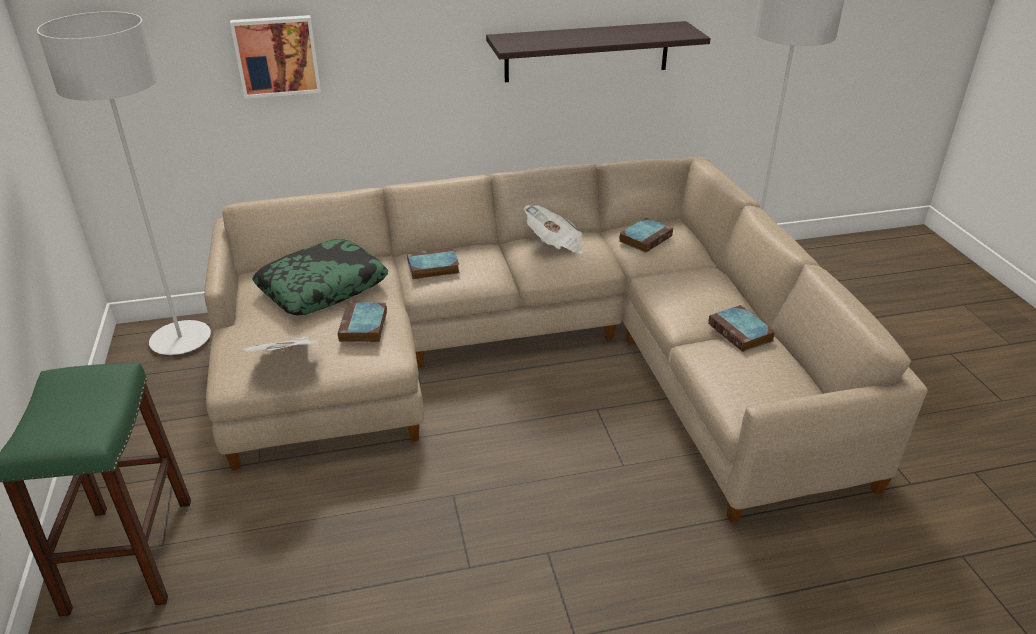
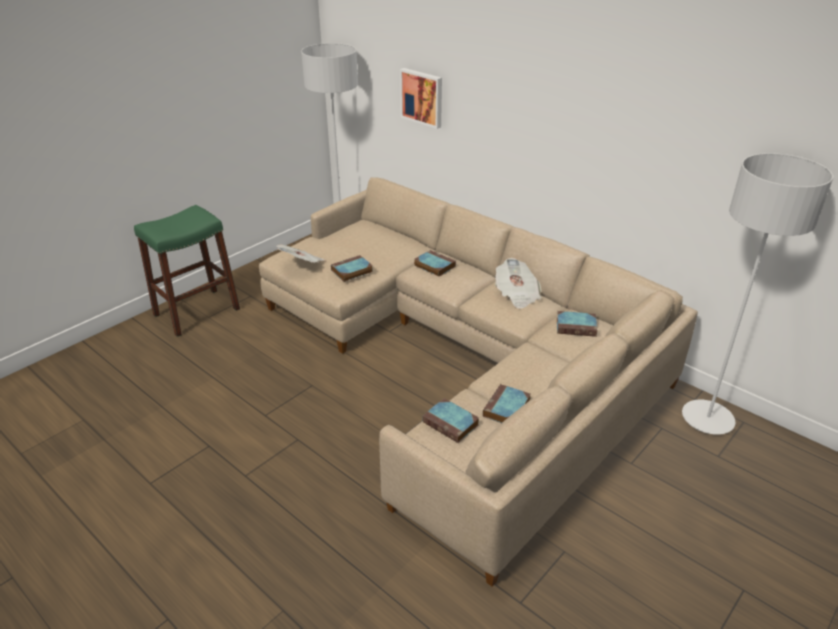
camera: 55 degrees right, 0 degrees up
(322, 287) = (372, 244): pillow -> none
(587, 51) = (611, 165): shelf -> none
(739, 376) = (451, 424): none -> book

